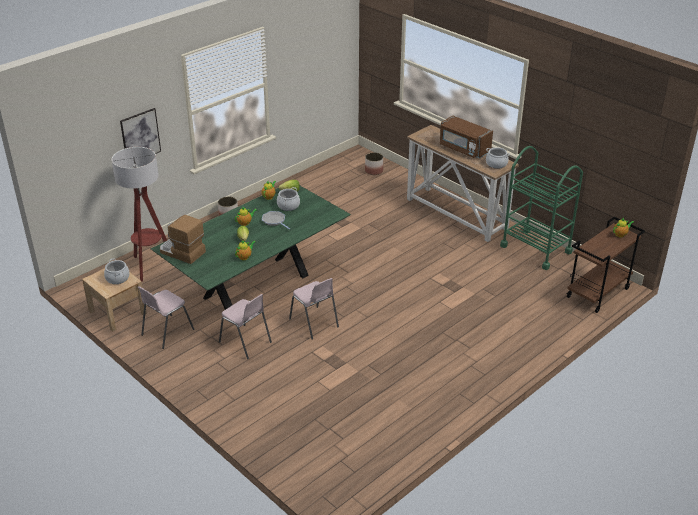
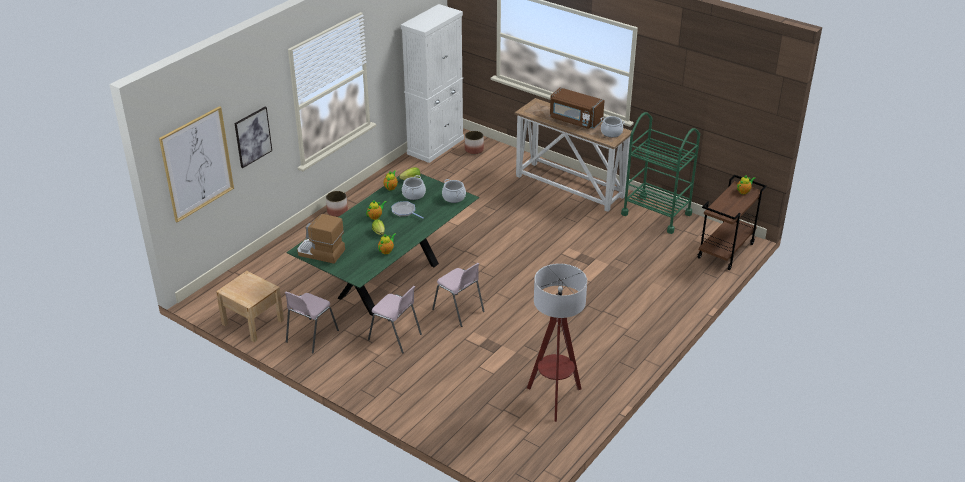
camera: 10 degrees left, 0 degrees up
(78, 156) = (197, 164): none -> picture
(117, 278) = (253, 286): cooking pot -> cooking pot (454, 197)
(150, 266) = (271, 272): floor lamp -> floor lamp (554, 399)
(338, 164) = (435, 146): none -> white cabinet

